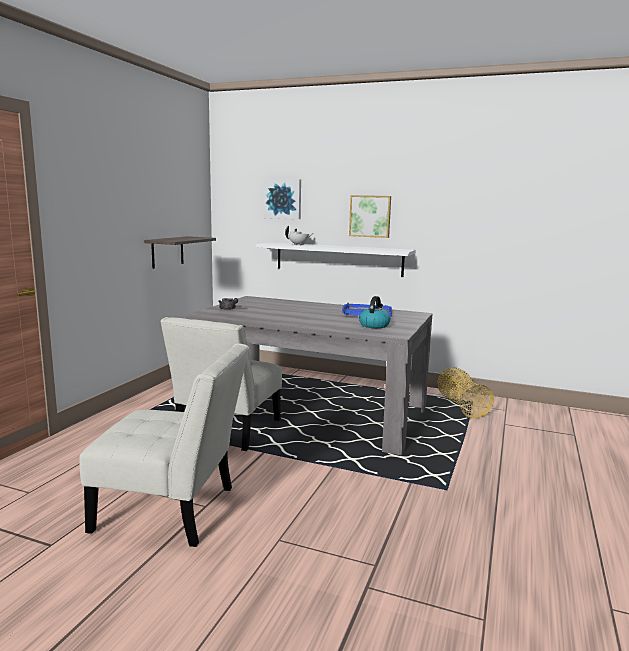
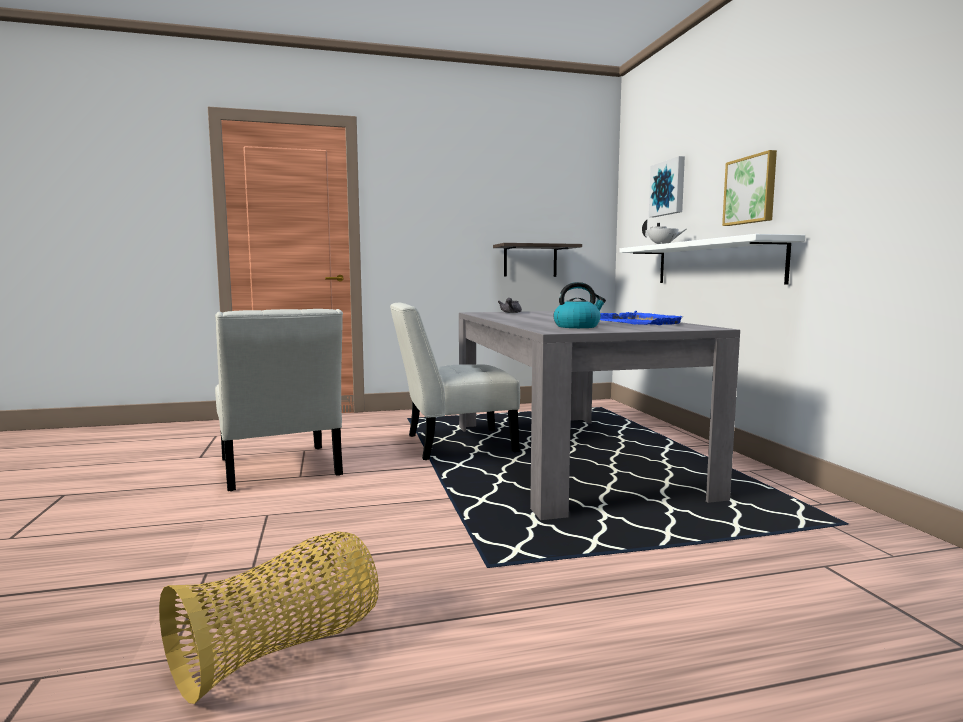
camera: 55 degrees right, 5 degrees down
(461, 406) = (806, 520): basket -> basket (282, 650)

